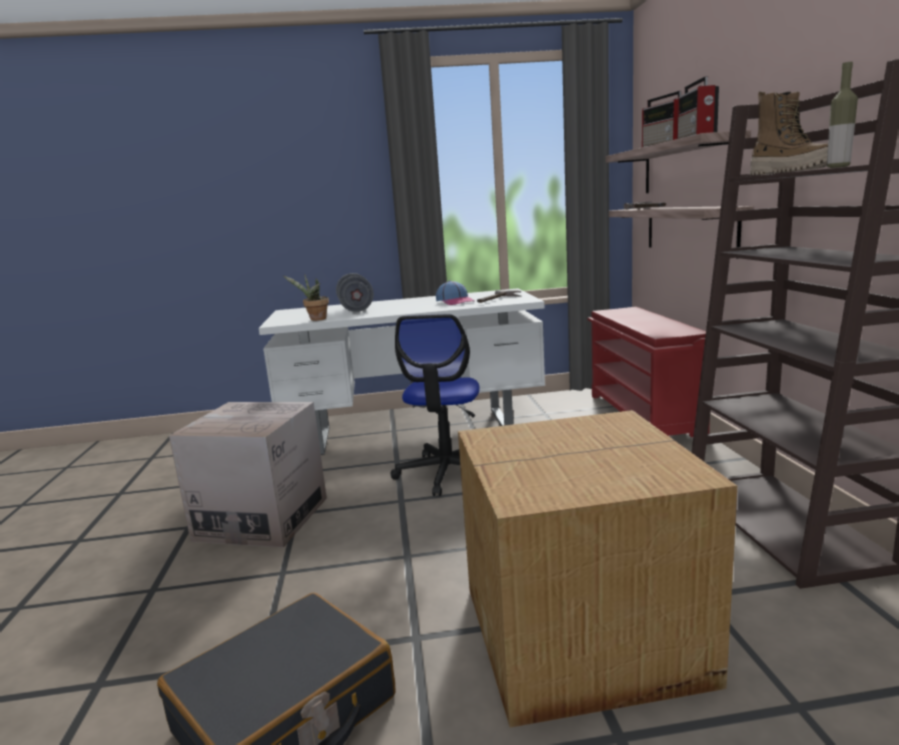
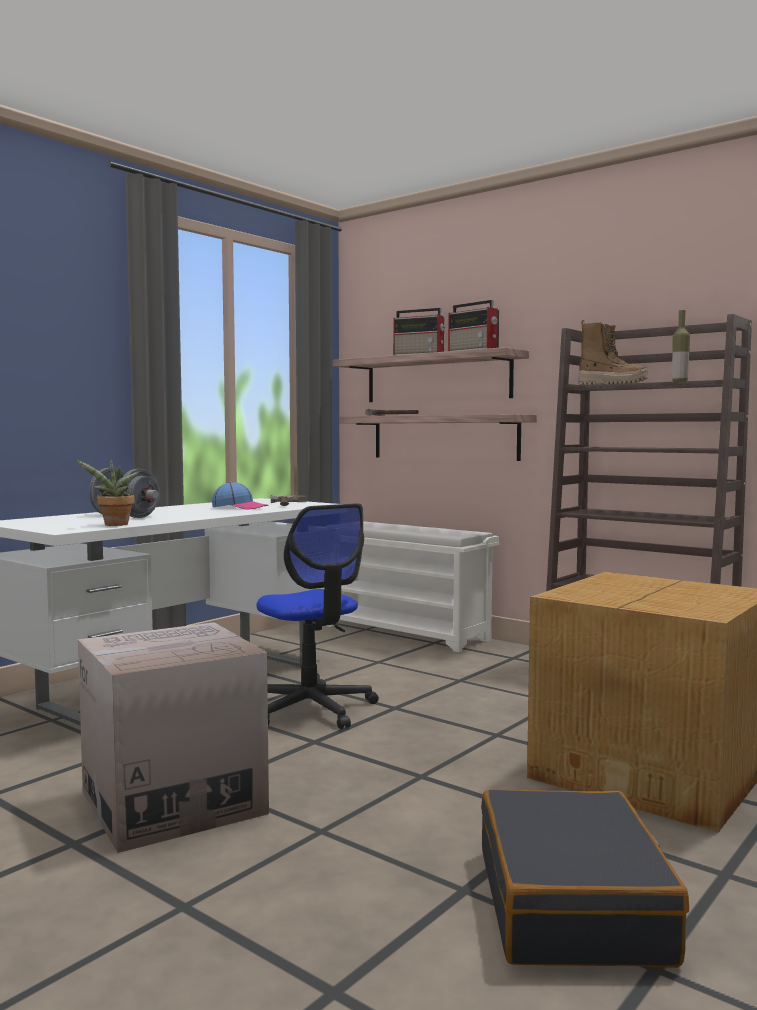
camera: 45 degrees left, 10 degrees down
(645, 416) = (407, 632): red shoe rack -> white shoe rack

